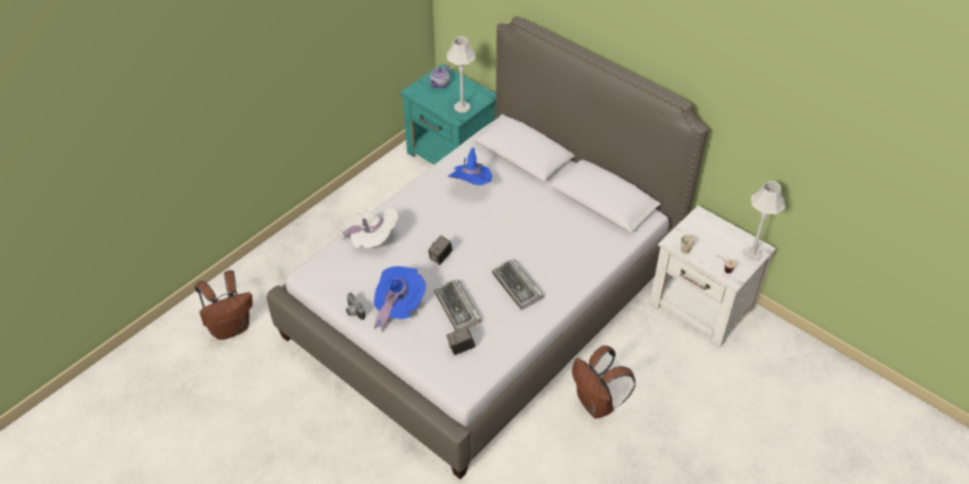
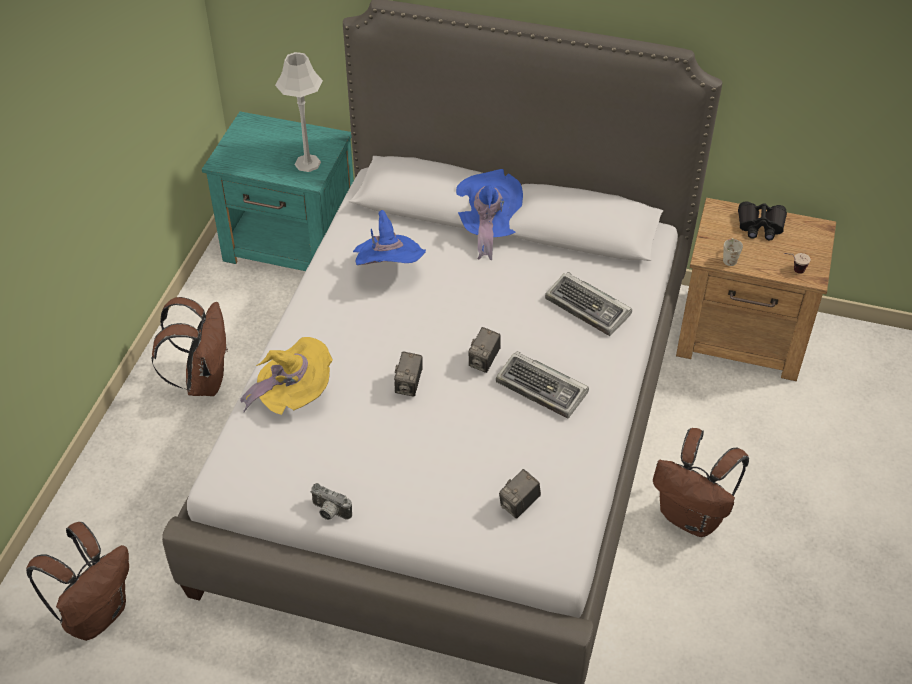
camera: 25 degrees left, 0 degrees up
(357, 219) = (203, 380): none -> brown backpack
(374, 240) = (294, 395): white hat -> yellow hat
(398, 306) = (390, 478): blue hat -> blue hat (488, 227)
(440, 84) = (255, 140): teapot -> none
(457, 308) = (478, 450): keyboard -> keyboard (588, 308)
(493, 259) = (484, 361): none -> camera
(702, 307) = (743, 336): white nightstand -> brown nightstand
(721, 234) = (760, 226): none -> black binoculars
(752, 253) = (813, 237): grey table lamp -> none

